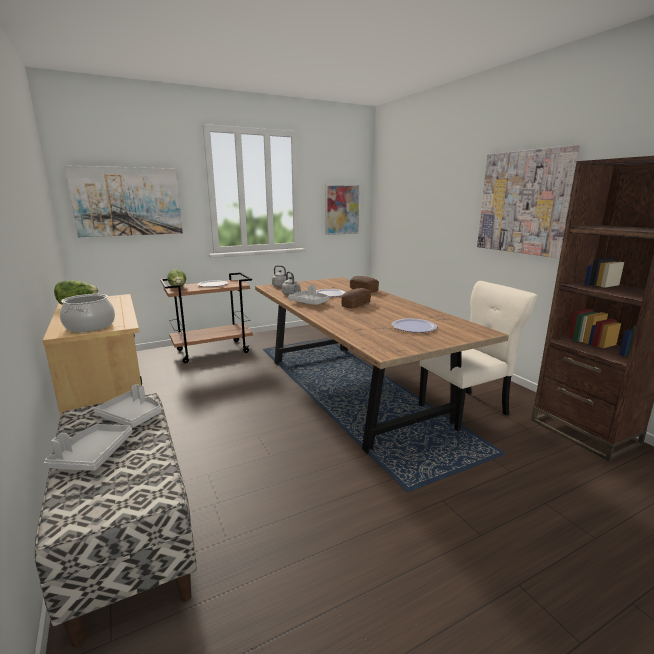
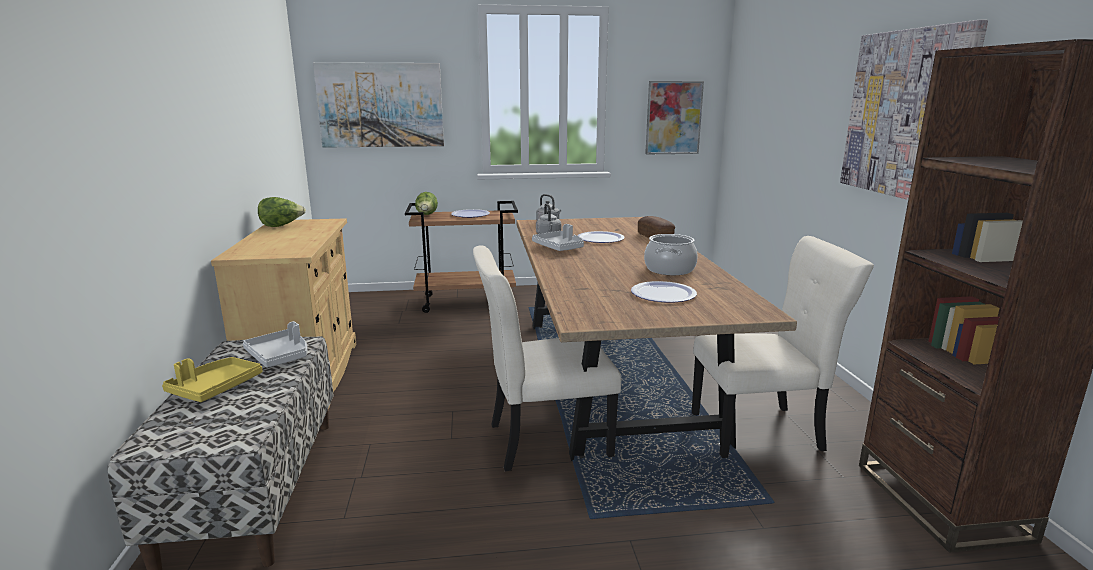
camera: 20 degrees right, 0 degrees up
(90, 326) = (267, 251): cooking pot -> cooking pot (670, 269)
(92, 455) = (215, 388): grey tray -> yellow tray
(338, 443) = (543, 440): none -> beige chair
(356, 305) = (619, 256): bread -> none

